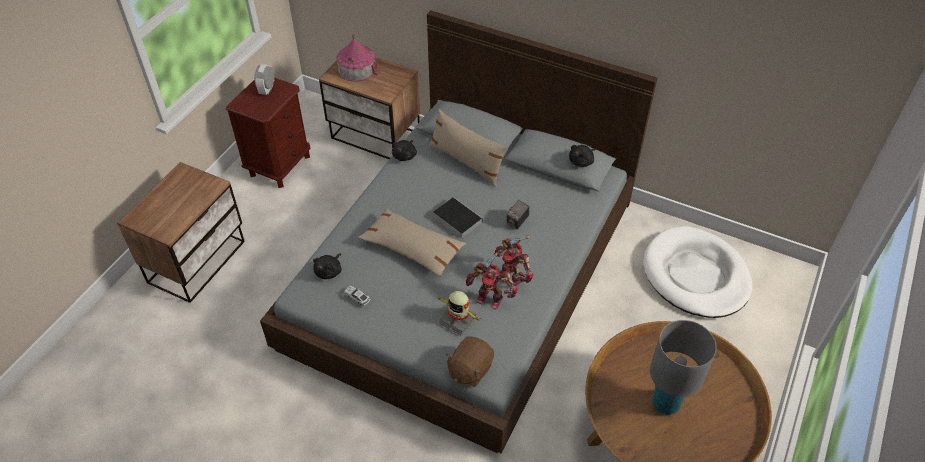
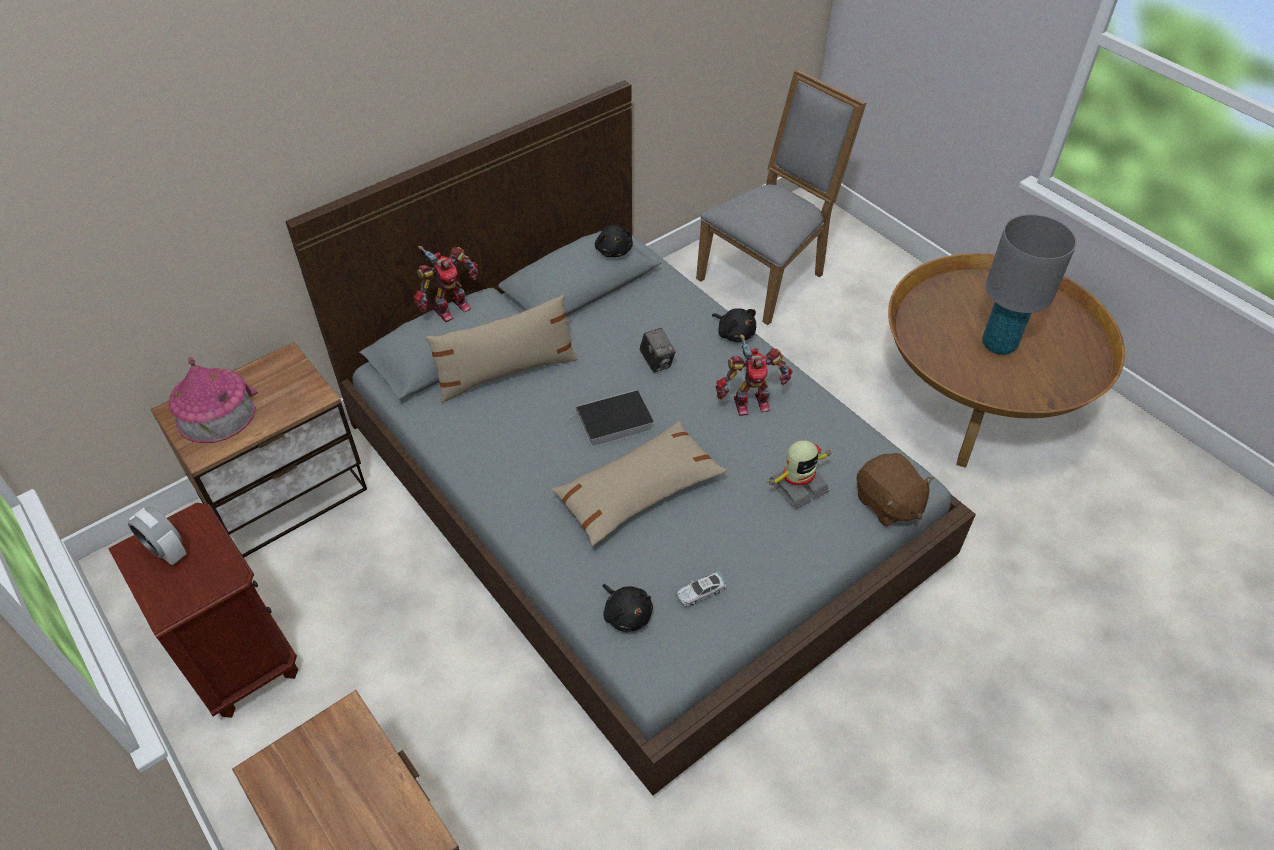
camera: 65 degrees left, 0 degrees up
(405, 156) = (439, 437): black plush toy -> black plush toy (734, 333)
(490, 298) = (776, 438): toy robot -> toy robot (450, 308)
(695, 275) = (768, 276): white dog bed -> grey chair

